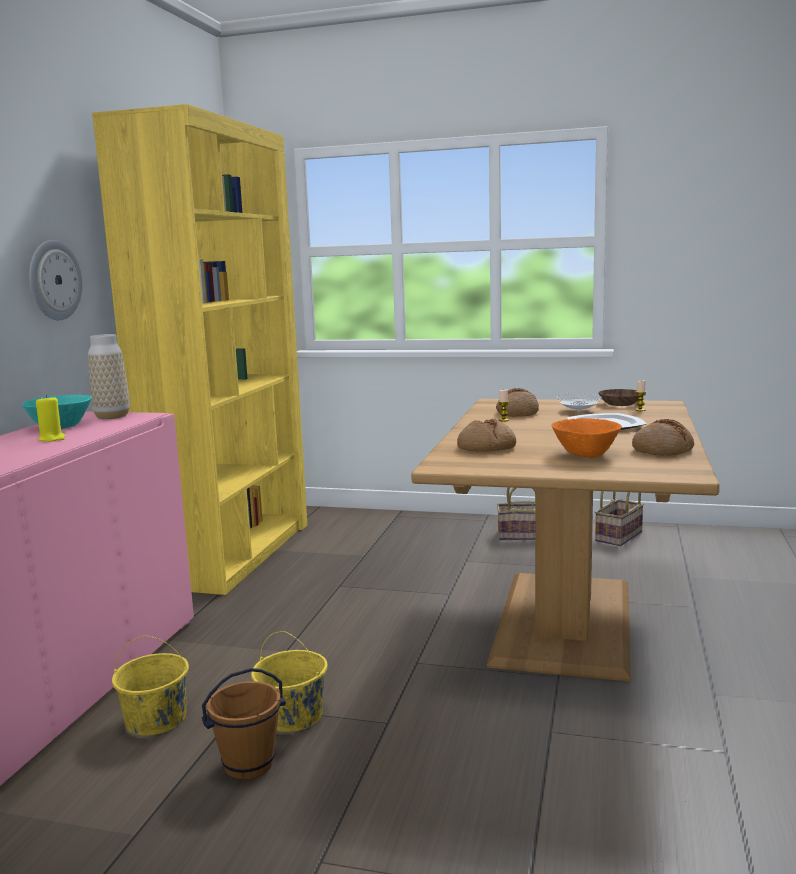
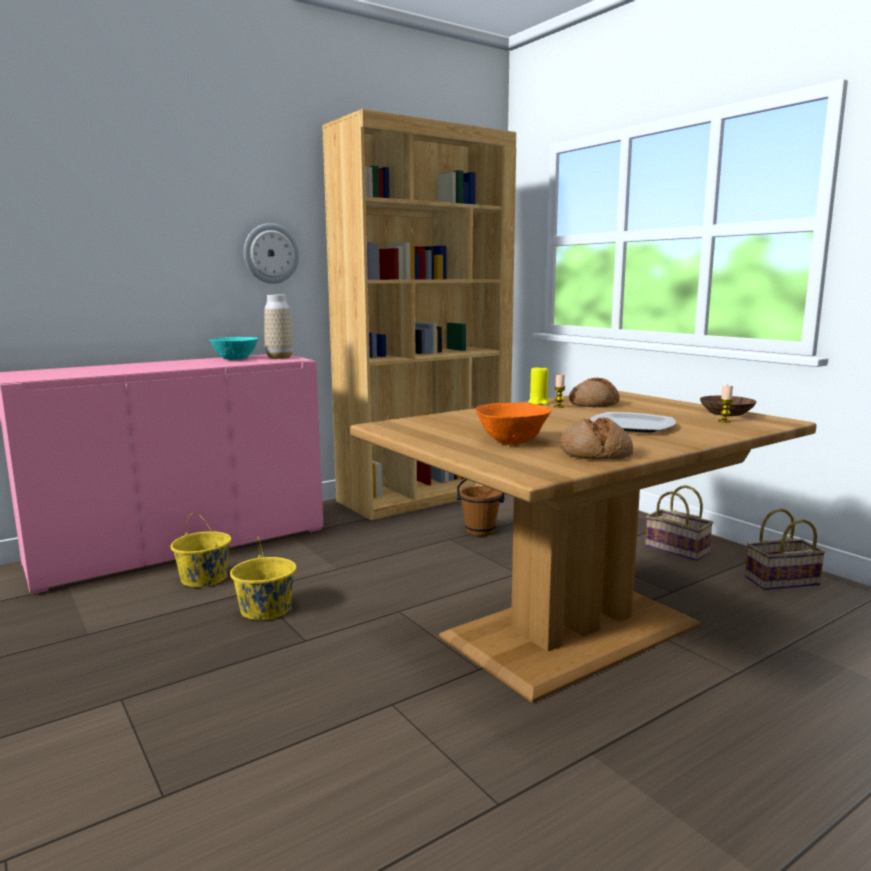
camera: 40 degrees right, 0 degrees up
(52, 439) = (205, 363): yellow candle -> yellow candle (539, 403)
(234, 553) = (425, 495): yellow bookcase -> brown bookcase
(248, 764) = (195, 625): brown bucket -> brown bucket (480, 531)
(486, 448) = (460, 421): bread -> none
(578, 411) = (655, 411): white plate -> none

